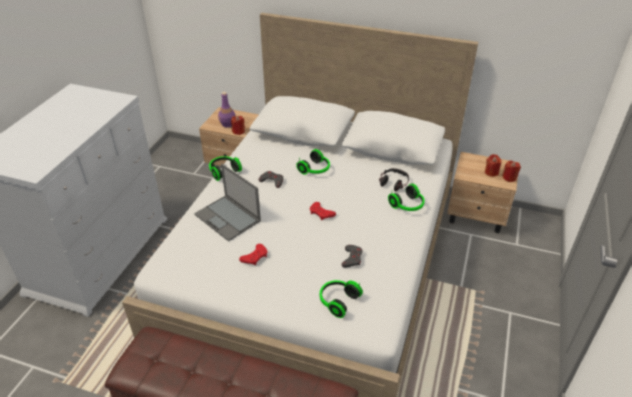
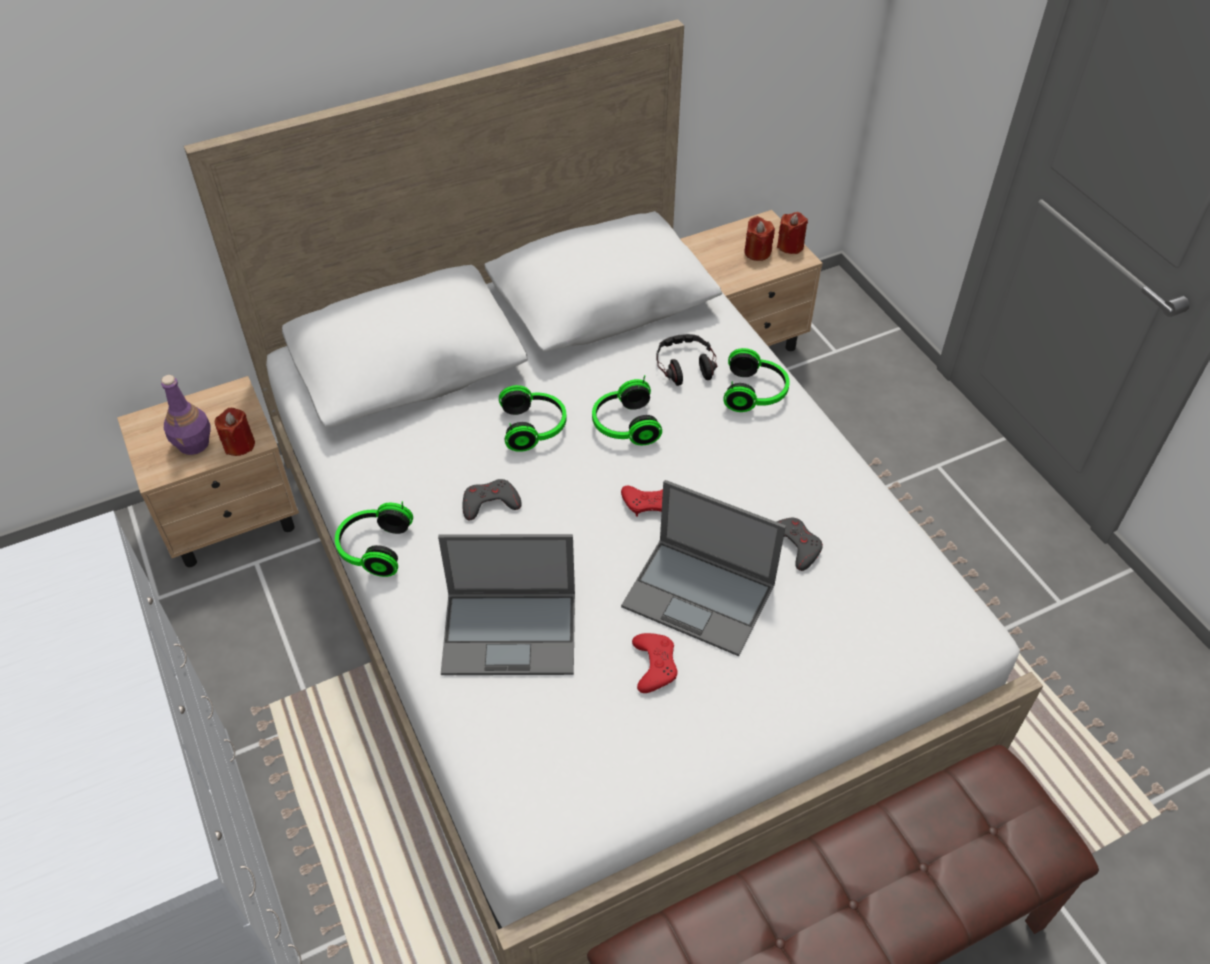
camera: 45 degrees left, 10 degrees up
(297, 249) = (700, 596): none -> laptop
(337, 301) = (865, 632): headphones -> headphones (624, 425)

